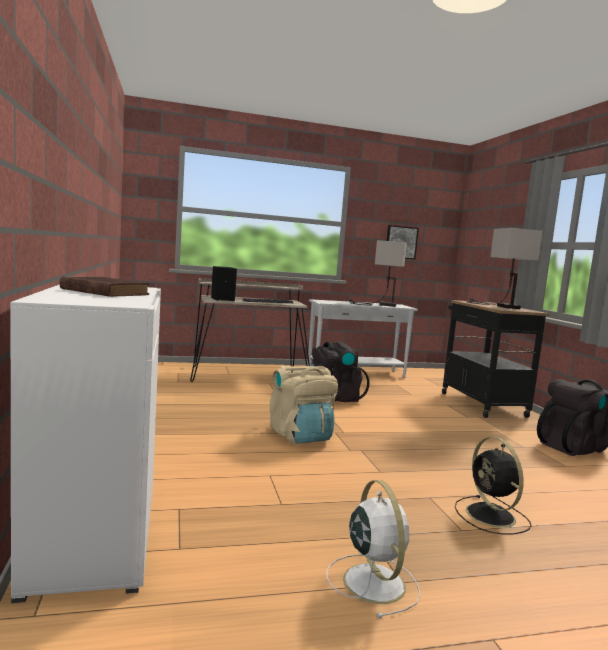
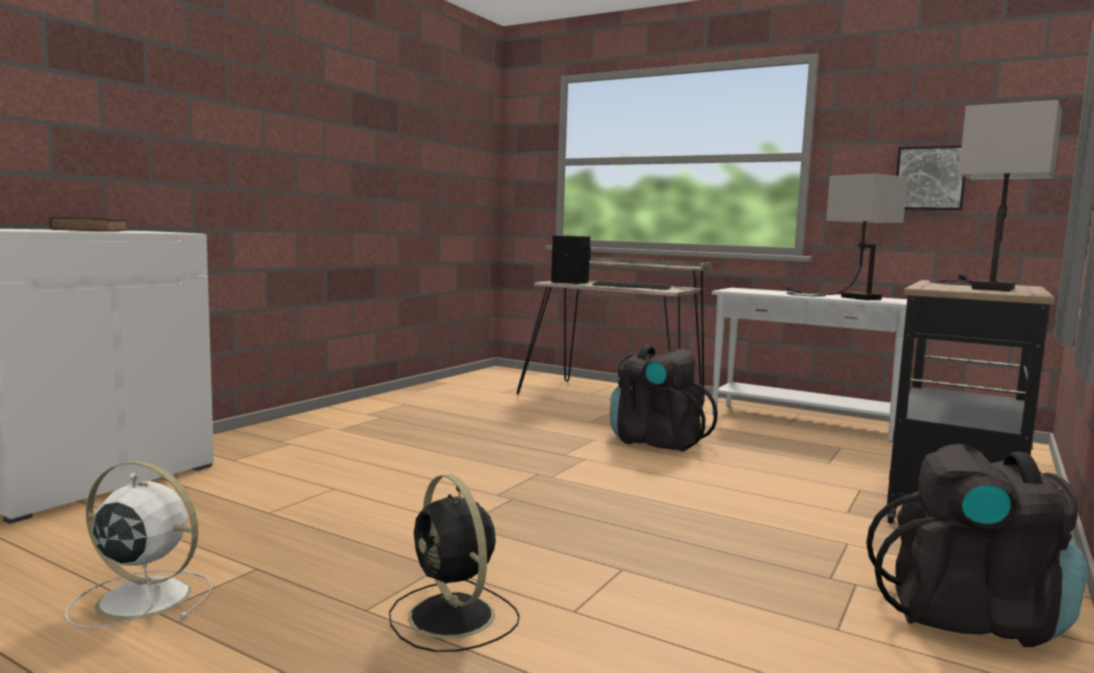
camera: 45 degrees right, 0 degrees up
(300, 436) = (480, 466): beige backpack -> none
(372, 581) = (141, 598): white fan -> white fan turned 105 degrees counterclockwise
(491, 516) = (453, 618): black fan -> black fan turned 60 degrees counterclockwise

